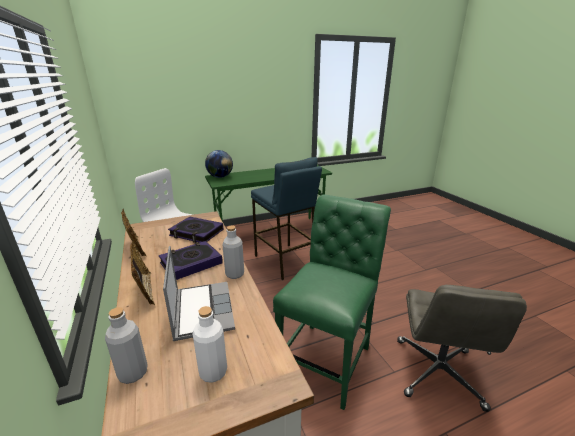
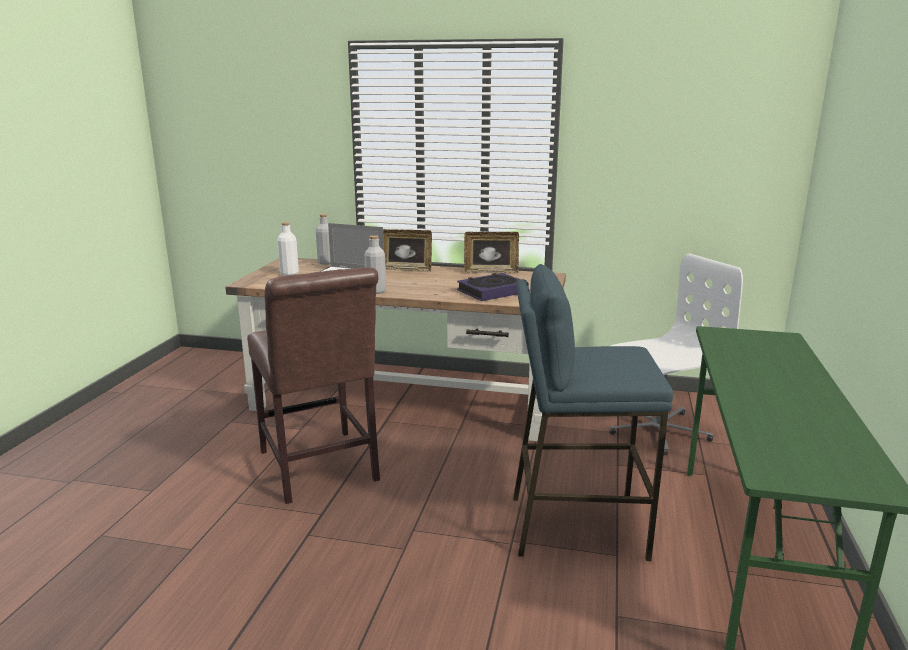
camera: 125 degrees right, 5 degrees down
(191, 263) = (425, 283): book -> none
(220, 177) = (775, 342): globe -> none
(328, 357) = (319, 469): green chair -> brown chair
(438, 373) = (178, 532): grey office chair -> none

